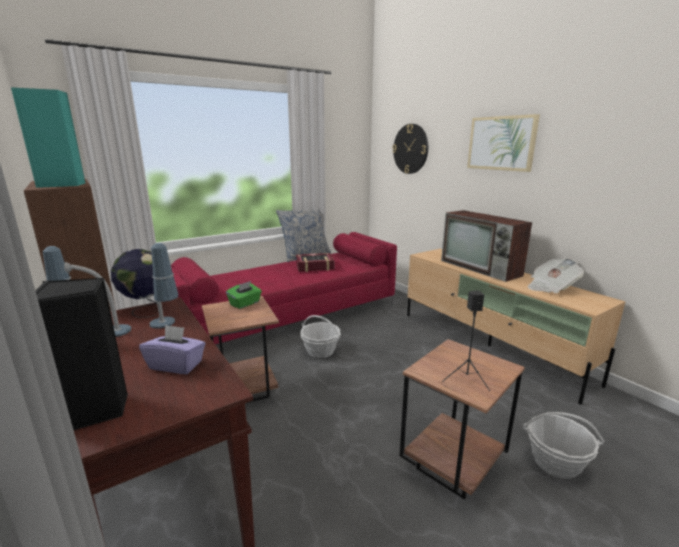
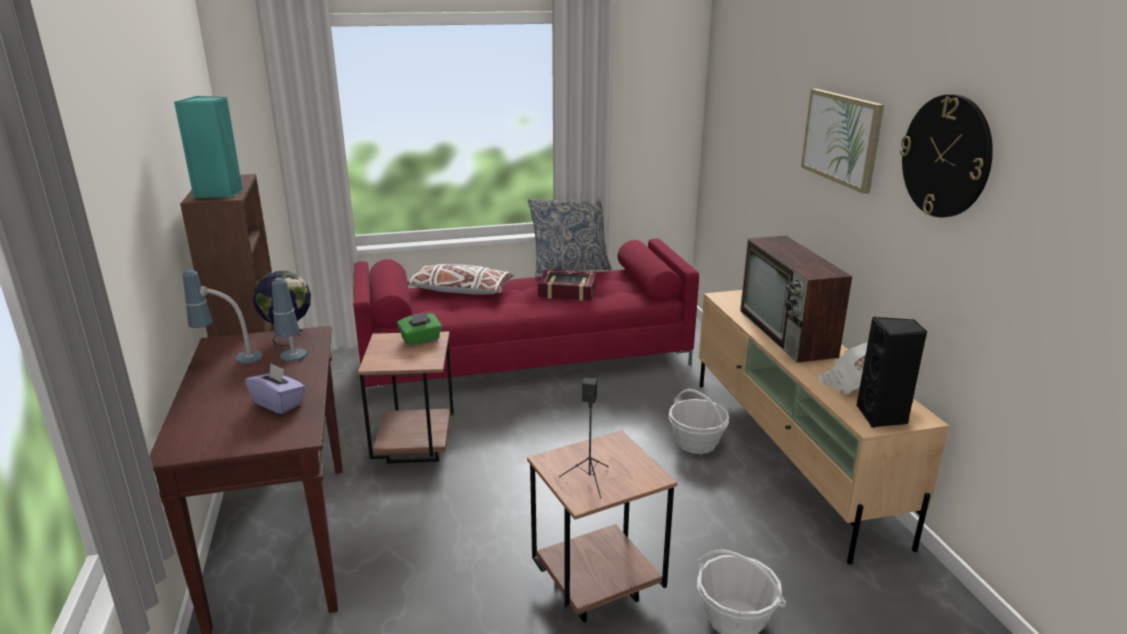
camera: 20 degrees right, 5 degrees up
(95, 411) = (196, 431): black speaker -> black speaker (882, 417)
(241, 274) = (460, 290): none -> white pillow
(320, 351) = (537, 416): basket -> basket (696, 443)
(410, 149) = (746, 117): wall clock -> wall clock (946, 156)

